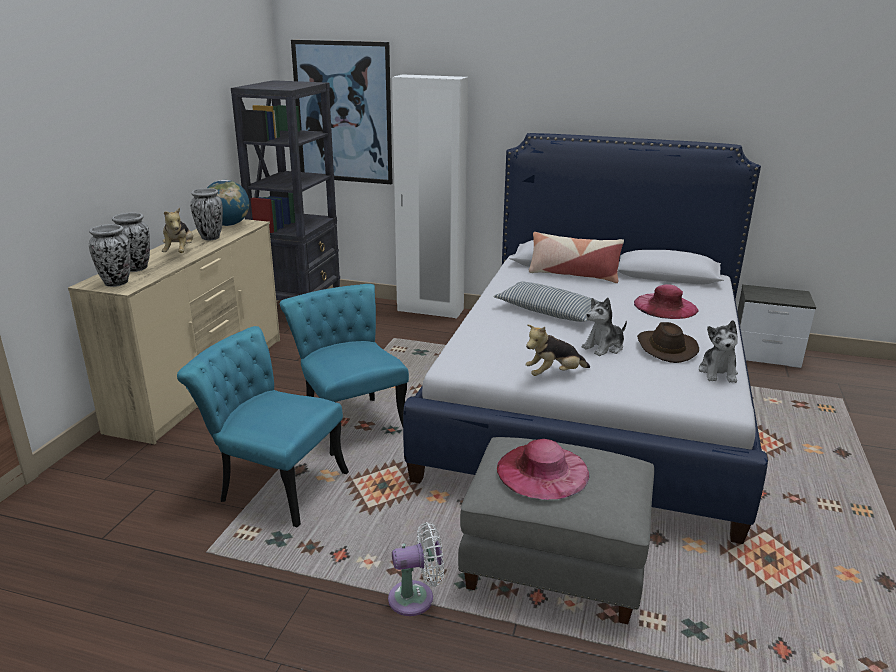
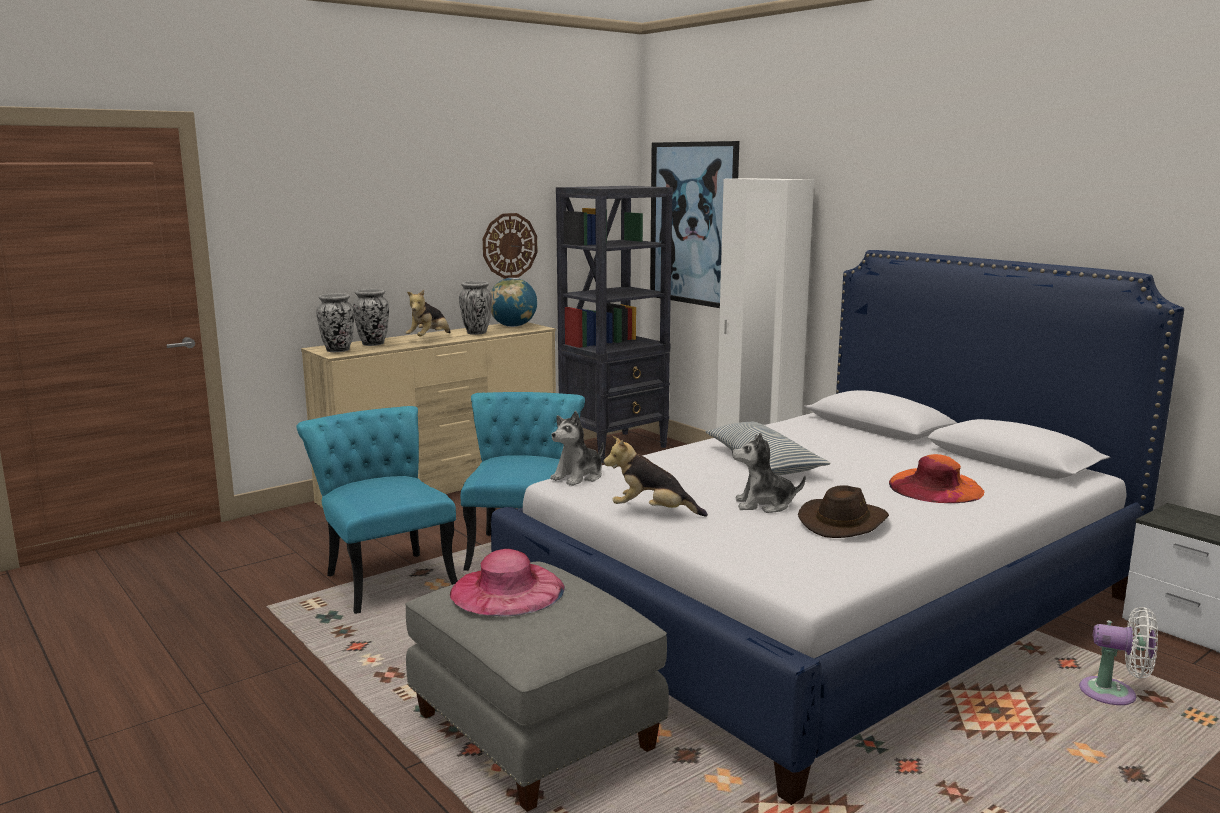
camera: 35 degrees right, 10 degrees down
(204, 148) = (509, 245): none -> wall clock
(416, 598) = (369, 703): white fan -> white fan (1114, 694)
(573, 275) = (871, 437): pillow -> none
(665, 306) = (935, 487): pink hat -> orange hat
(718, 372) = (866, 559): plush toy -> plush toy (578, 477)

